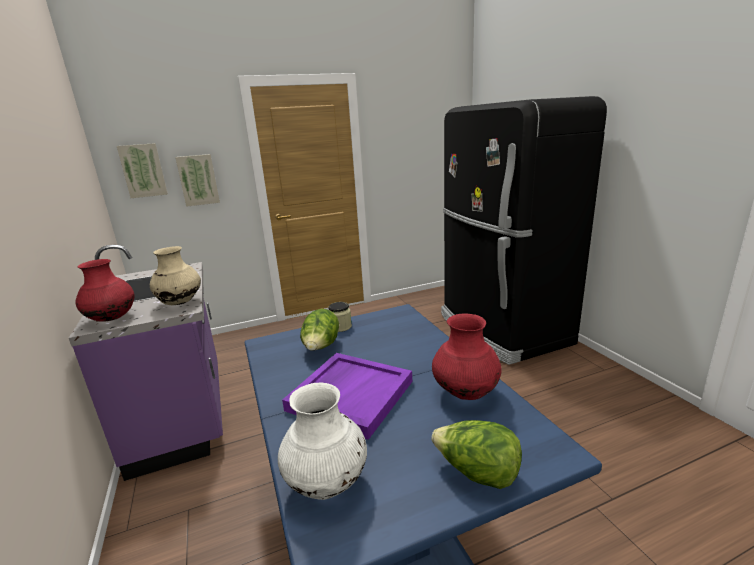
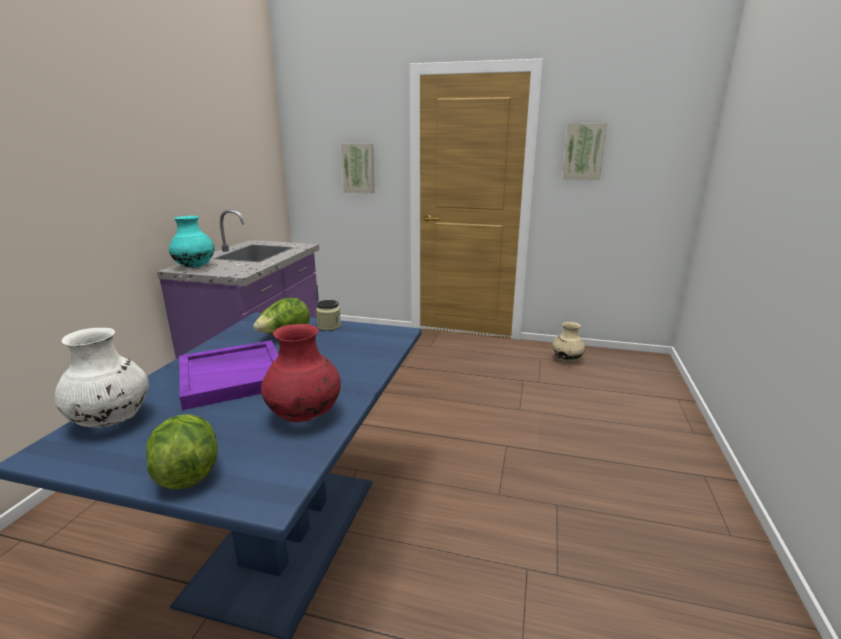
camera: 35 degrees right, 0 degrees up
(112, 318) = (195, 267): red vase -> turquoise vase
(143, 170) = (316, 153): picture -> picture (584, 151)
(180, 303) = (246, 268): beige vase -> beige vase (566, 360)
(501, 329) = (638, 424): black fridge -> none

